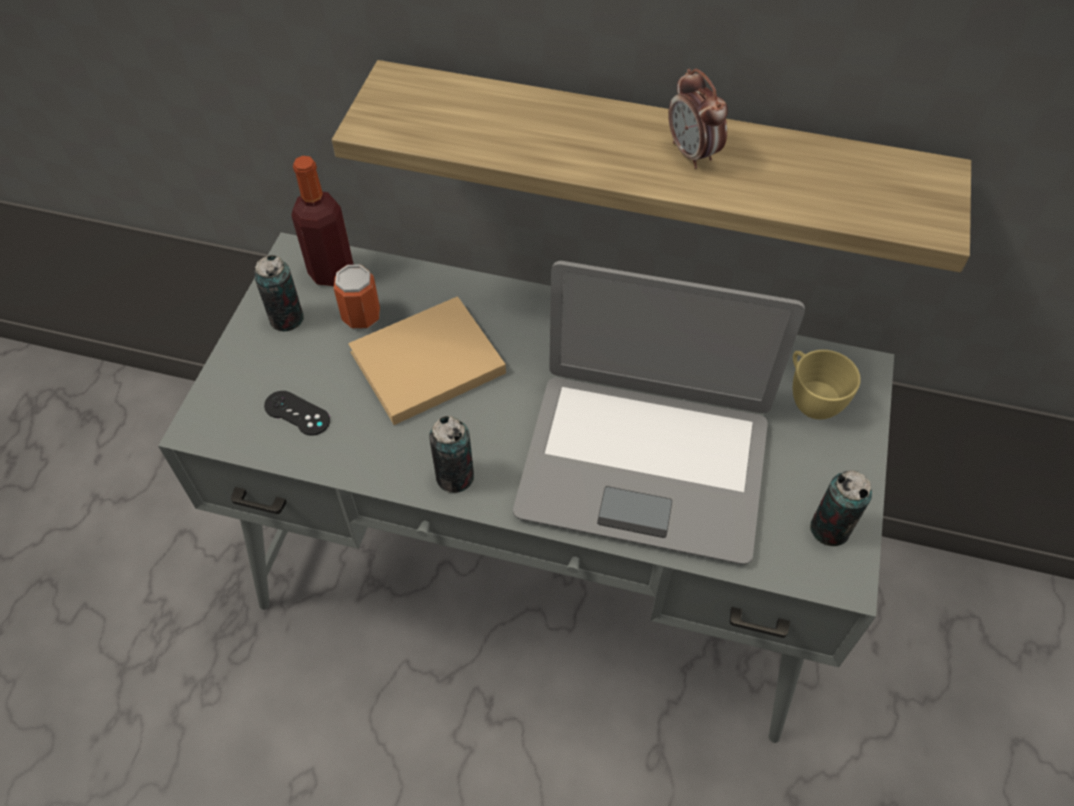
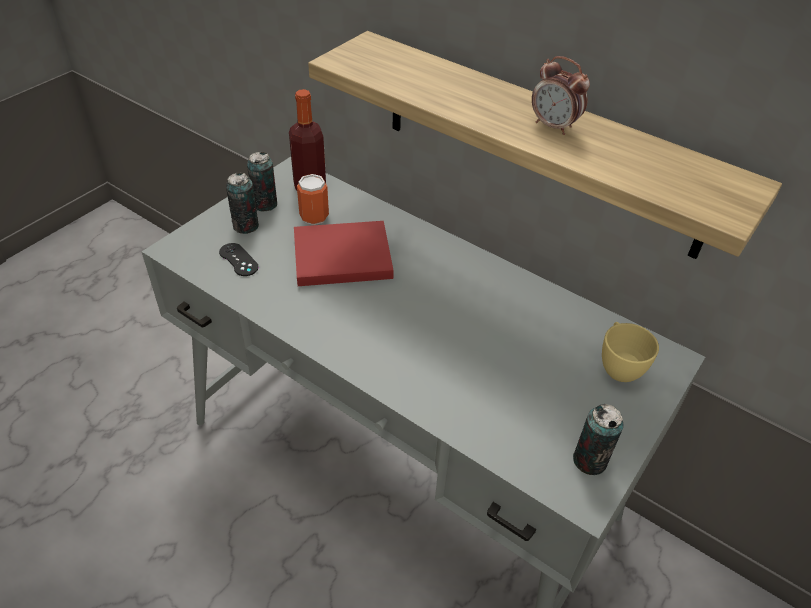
camera: 20 degrees right, 10 degrees down
(423, 364) = (339, 256): beige book -> red book
(455, 477) = (320, 330): can -> can (246, 226)
(644, 464) = (463, 367): laptop -> none
(692, 154) = (554, 126): alarm clock -> alarm clock turned 45 degrees counterclockwise

